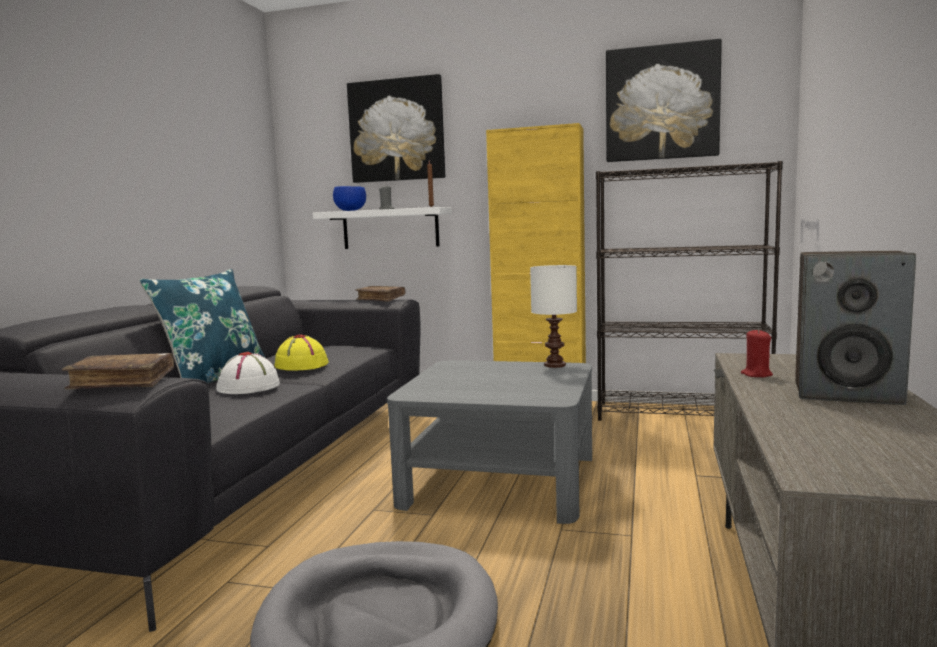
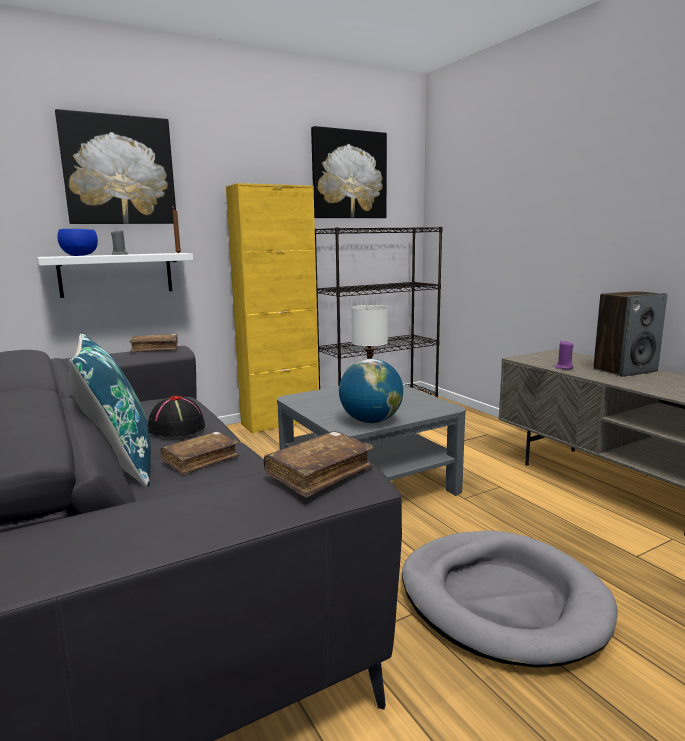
camera: 45 degrees left, 5 degrees up
(249, 387) = (201, 460): white hat -> brown book
(301, 365) = (176, 428): yellow hat -> black hat
(447, 394) = (371, 421): none -> globe
(756, 374) = (564, 367): red candle -> purple candle

